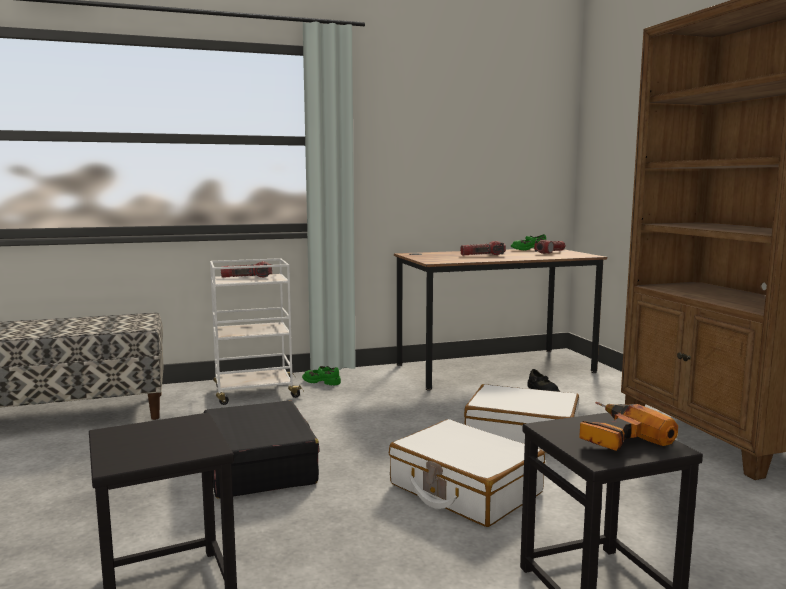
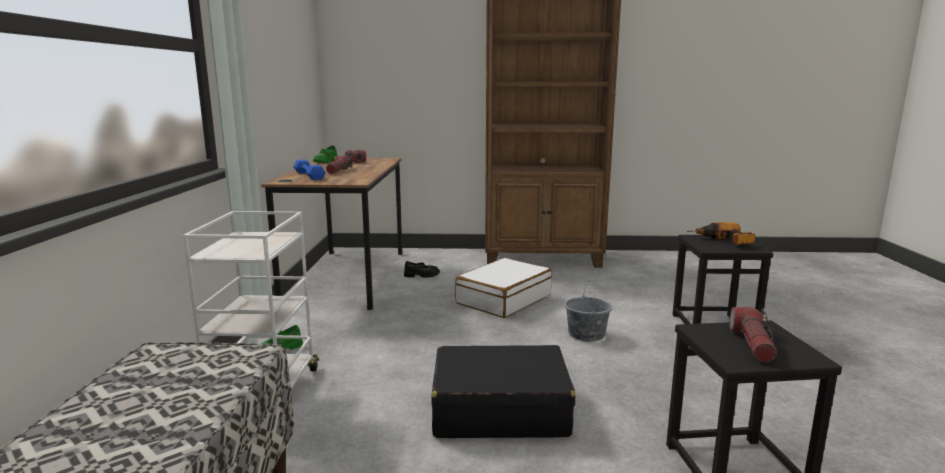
camera: 70 degrees left, 5 degrees up
(247, 277) = (242, 244): flashlight -> flashlight (752, 344)
(446, 254) = (309, 176): none -> blue dumbbell
(464, 489) = (586, 334): white suitcase -> grey bucket

